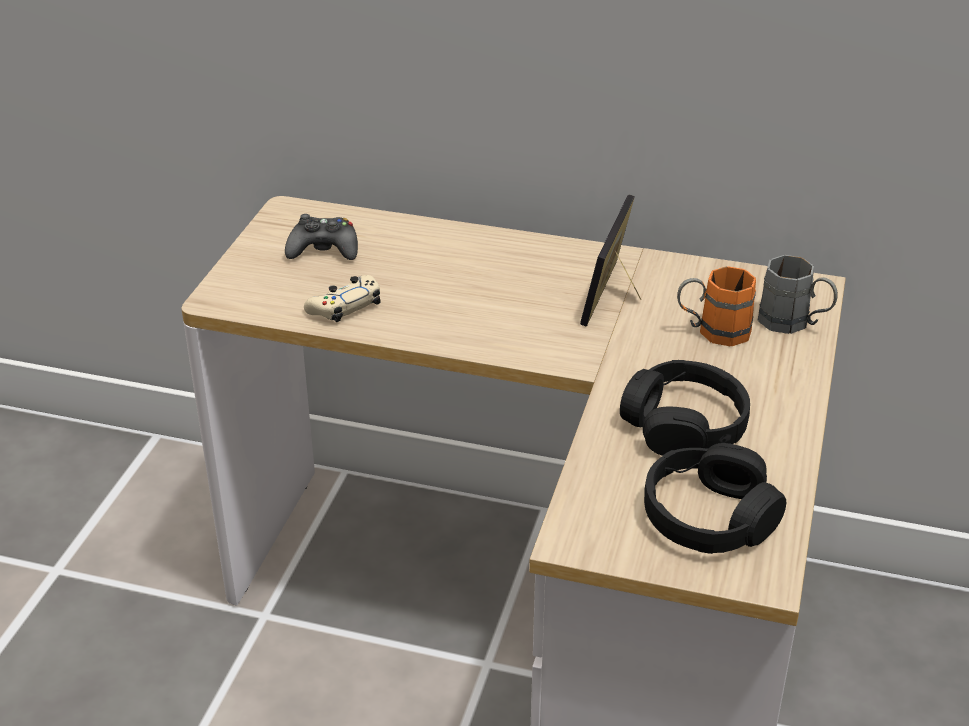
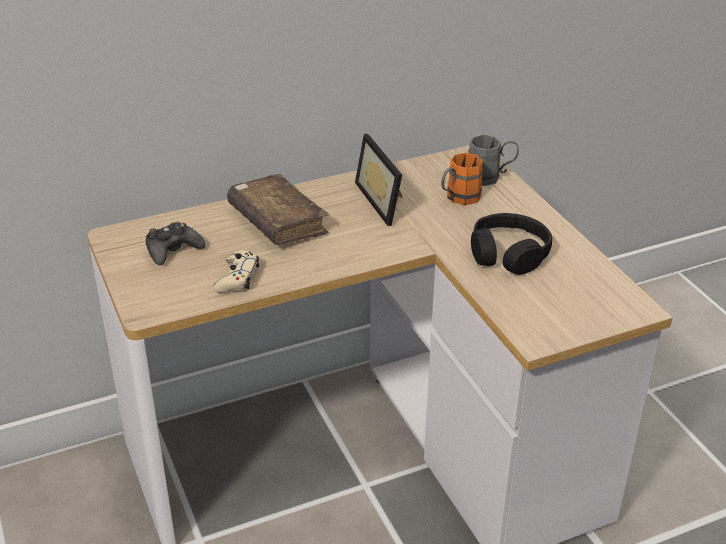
camera: 40 degrees left, 0 degrees up
(466, 266) = (277, 222): none -> brown book
(709, 517) = (580, 293): black headphones -> none

